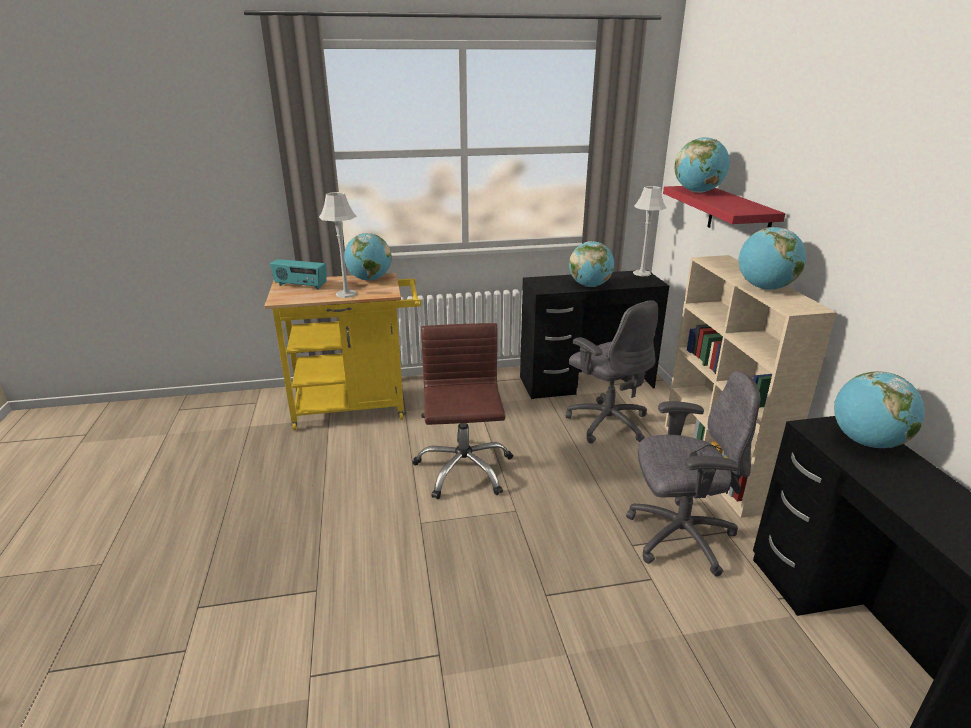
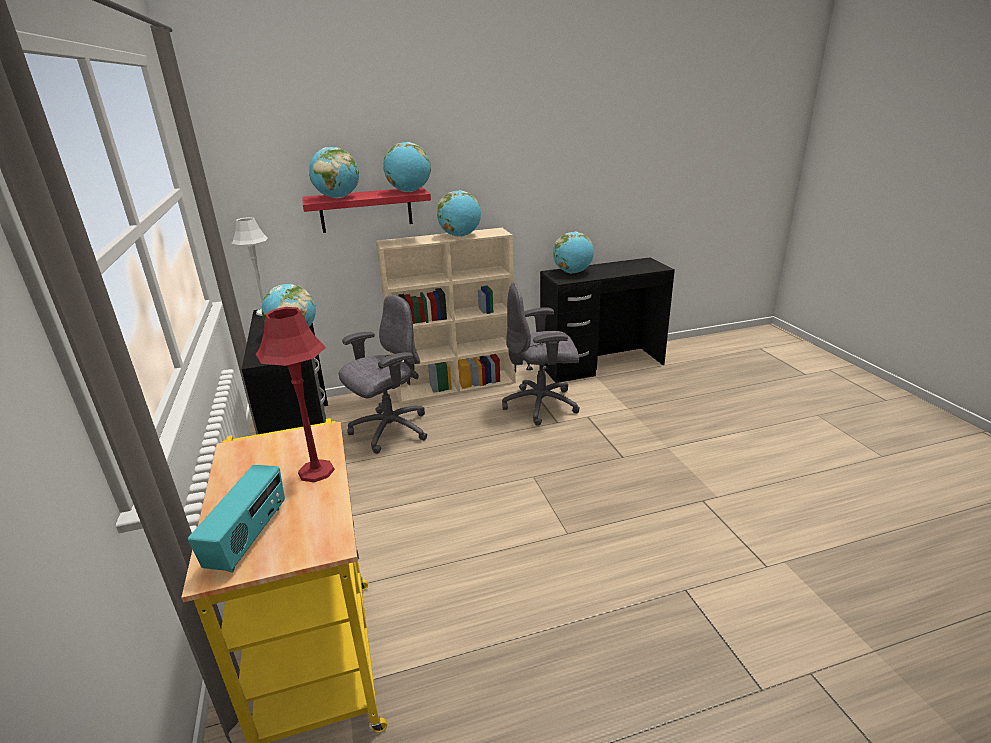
camera: 95 degrees left, 0 degrees up
(346, 294) = (316, 471): grey table lamp -> red table lamp
(369, 279) = (245, 462): globe -> globe (409, 191)
(463, 469) = (475, 515): brown office chair -> none
(678, 536) = (542, 405): grey office chair -> grey office chair turned 90 degrees counterclockwise

